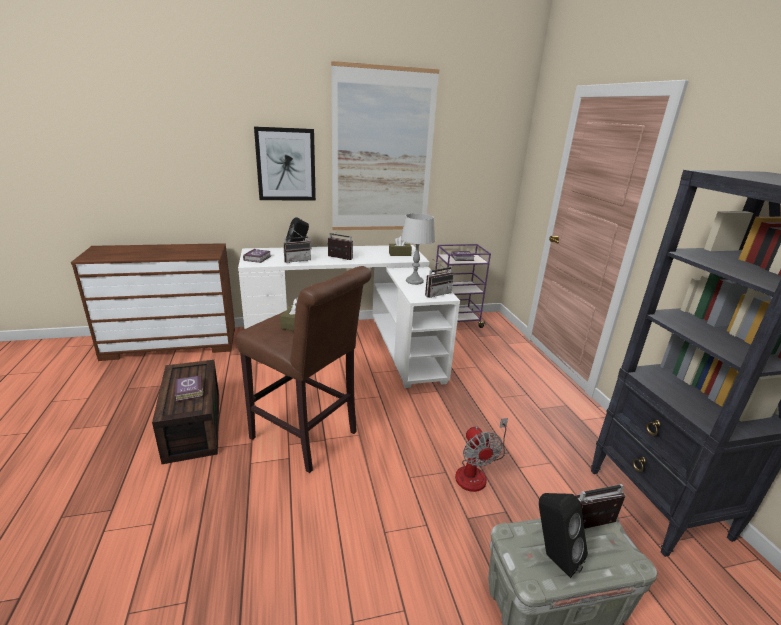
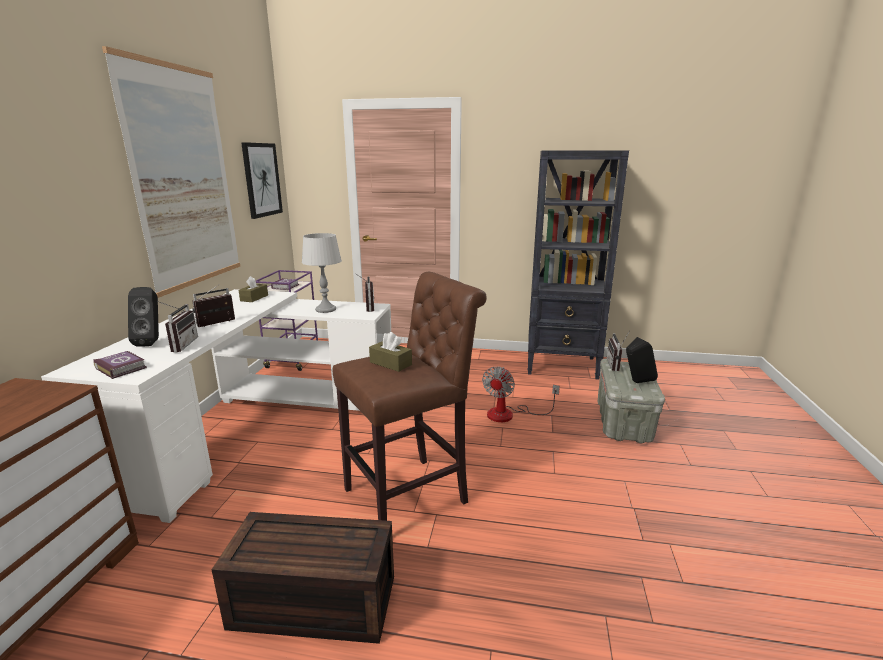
camera: 65 degrees left, 5 degrees down
(188, 391) = (321, 541): book -> none
(286, 164) = (76, 210): picture -> picture (262, 180)
(476, 472) = (509, 414): fan -> fan turned 105 degrees clockwise

